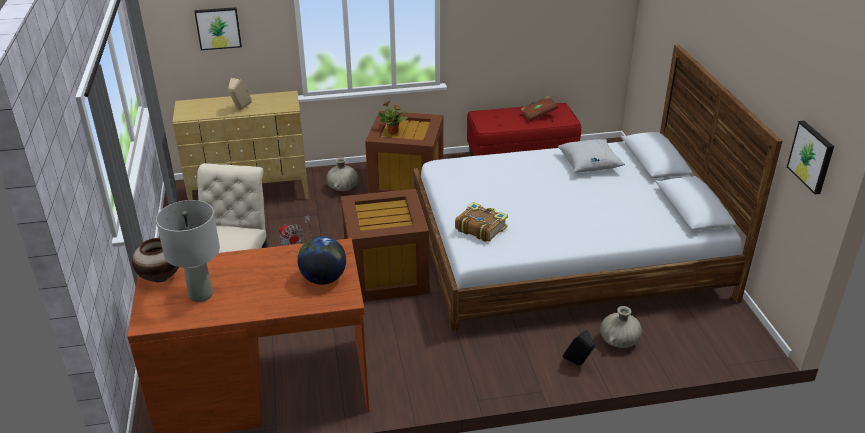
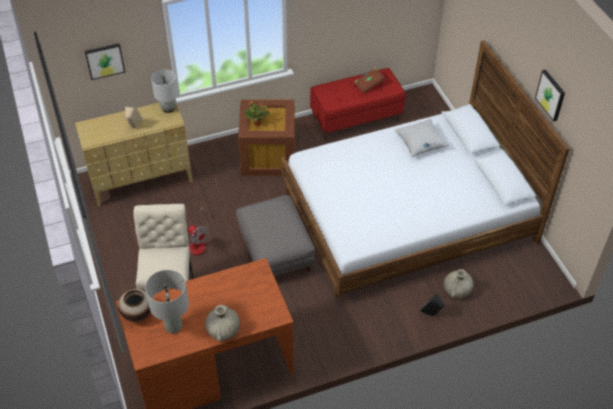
camera: 10 degrees left, 15 degrees up
(287, 97) = (168, 108): none -> white table lamp
(323, 279) = (257, 299): globe -> none
(342, 188) = (217, 166): beige vase -> beige vase (223, 330)
(387, 275) = (276, 252): brown storage box -> grey ottoman
(480, 228) = (350, 221): book -> none
(812, 156) = (591, 166): picture -> picture (551, 95)

